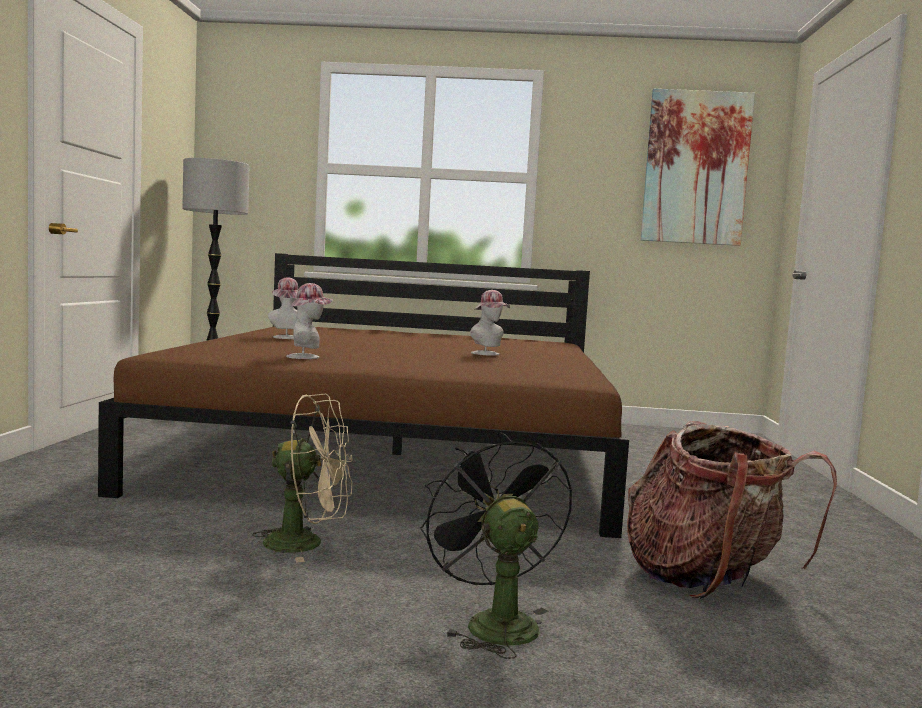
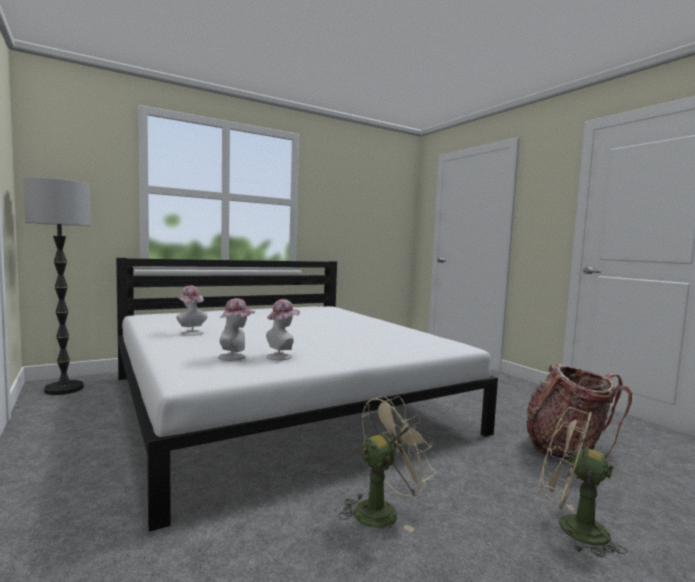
camera: 35 degrees left, 0 degrees up
(398, 452) = (282, 402): brown bed -> white bed
(488, 354) = (347, 328): hat -> hat (235, 357)
(492, 623) = (571, 528): black fan -> beige fan
(696, 168) = (378, 200): picture -> none

